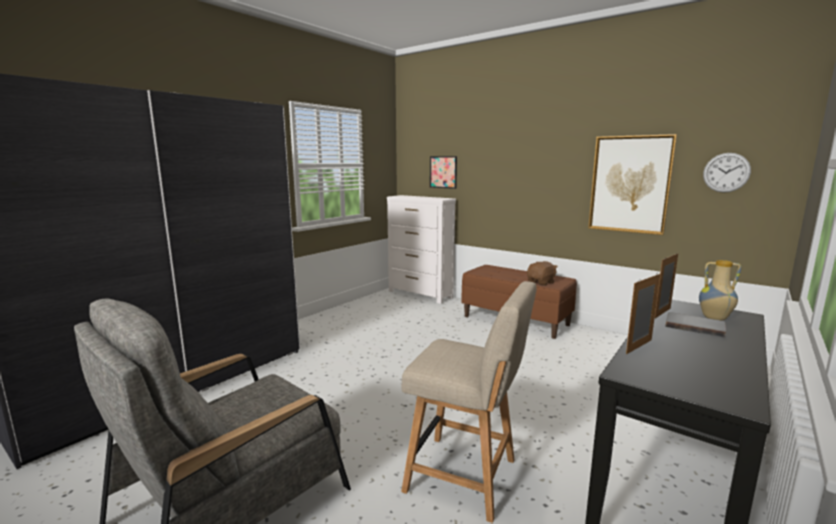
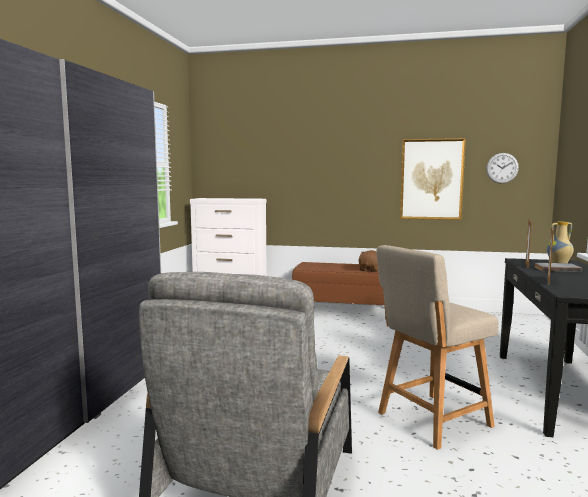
camera: 25 degrees left, 5 degrees down
(443, 172) = (250, 172): picture -> none
(466, 477) = (430, 421): beige chair -> beige chair turned 150 degrees clockwise

